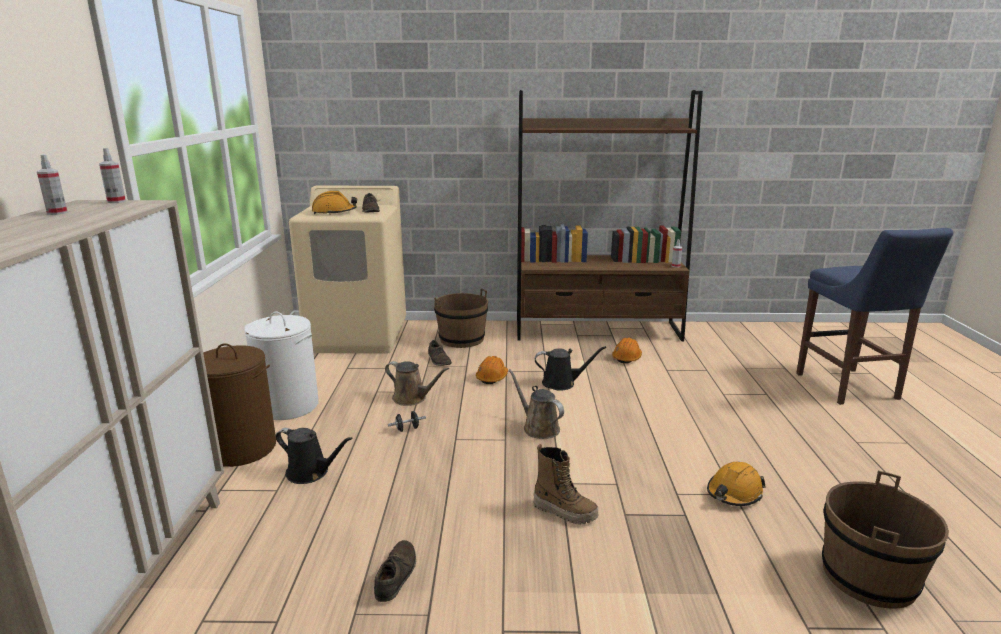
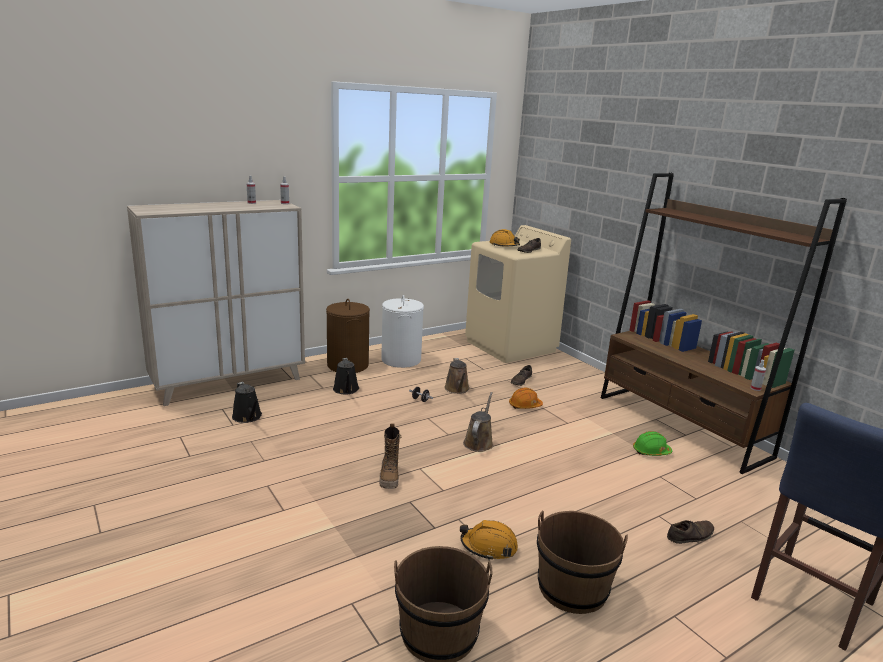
camera: 55 degrees right, 0 degrees up
(395, 575) = (285, 442): brown shoe -> brown shoe (690, 535)
(461, 339) = (565, 378): brown bucket -> brown bucket (572, 588)
(562, 383) = (557, 434): black watering can -> black watering can (248, 417)
(627, 358) = (651, 452): orange hard hat -> green hard hat

